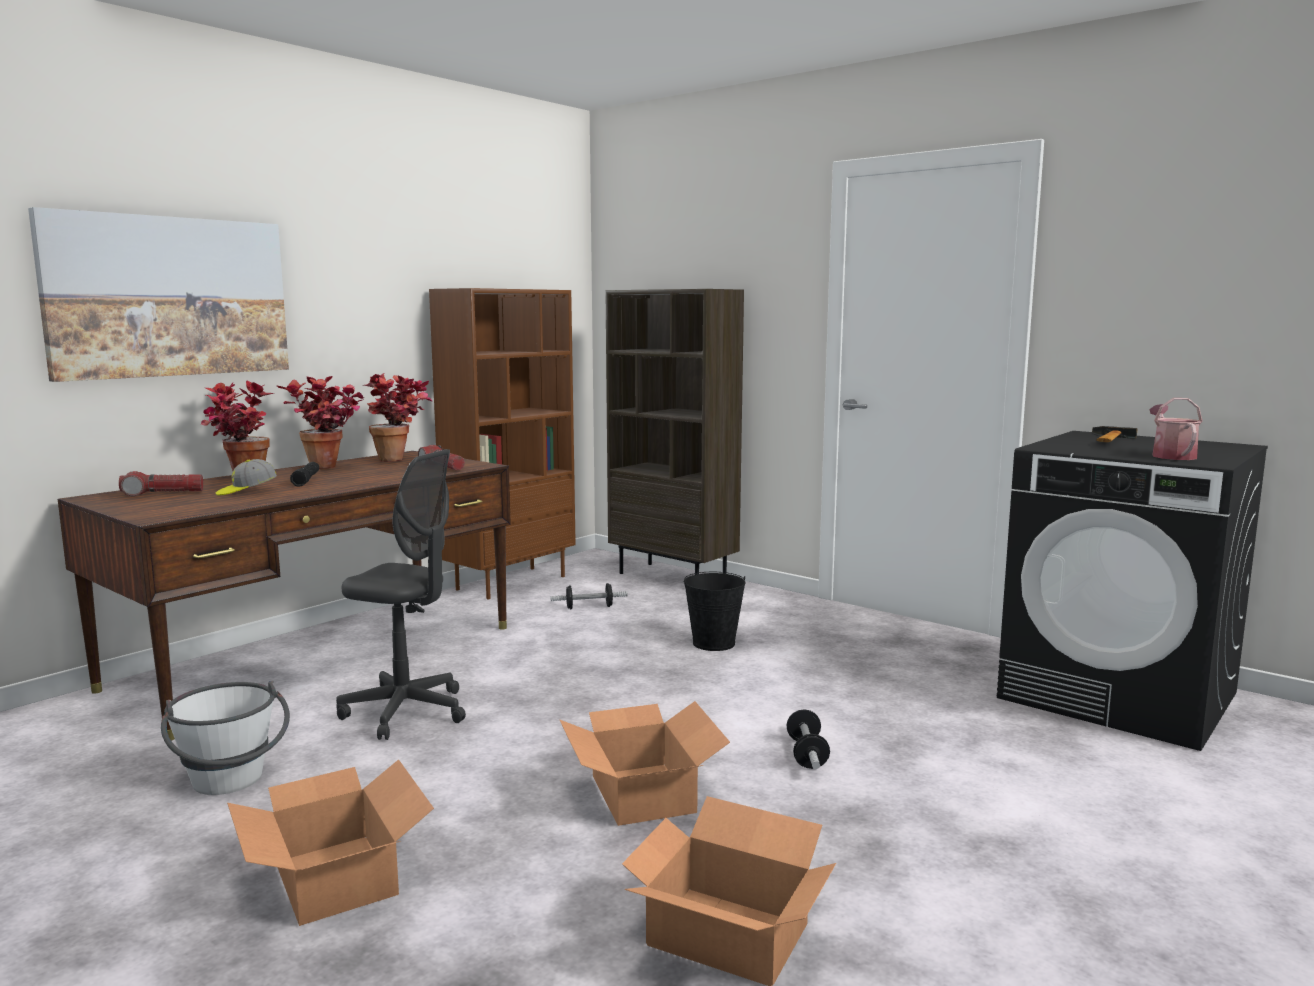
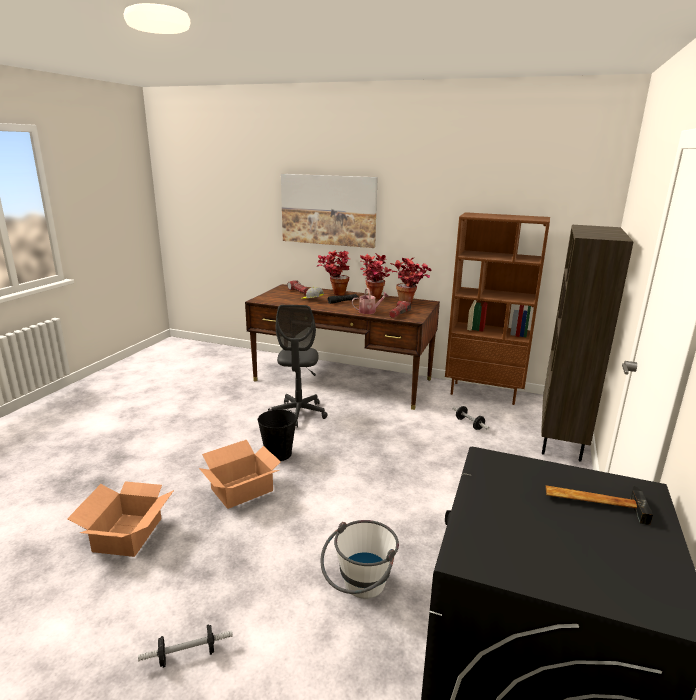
camera: 70 degrees right, 10 degrees up
(231, 784) = (225, 401): white bucket -> white bucket (359, 588)
(337, 877) = (166, 439): cardboard box -> none
(714, 643) = (449, 477): black bucket -> black bucket (278, 454)
(807, 754) = (304, 537): dumbbell -> dumbbell (187, 655)
(1171, 455) = (502, 534): watering can -> watering can (369, 311)

